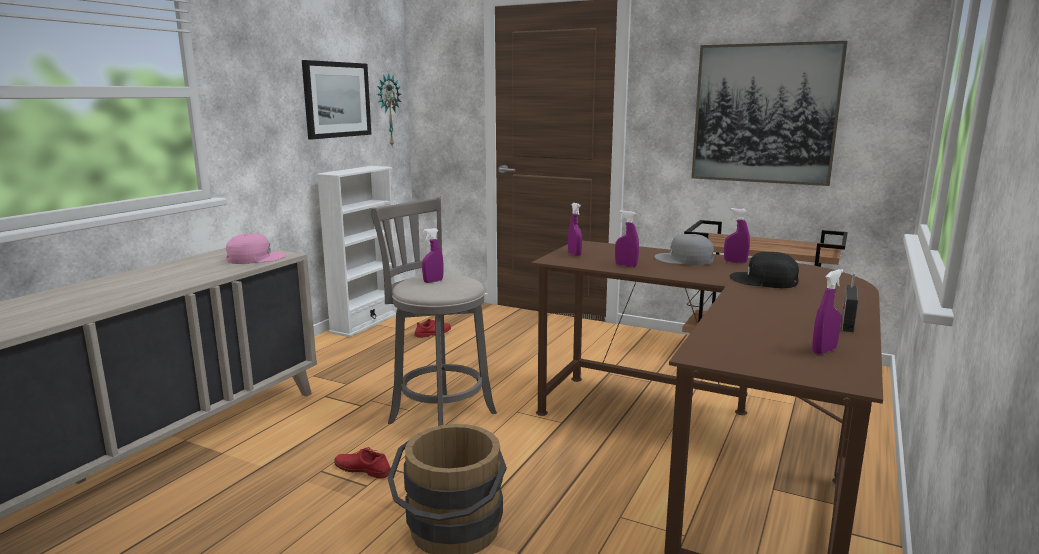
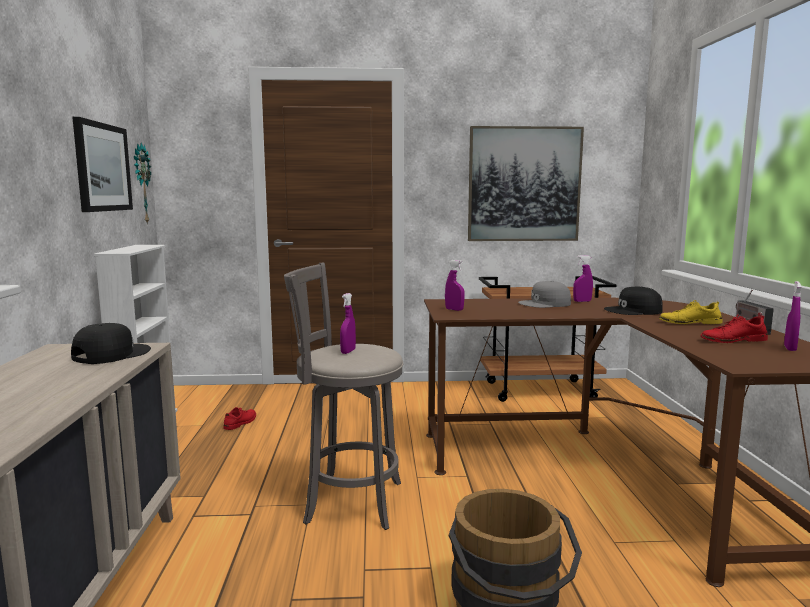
camera: 30 degrees left, 5 degrees down
(255, 258) = (111, 354): pink cap -> black cap
(363, 469) = (337, 581): red shoe -> red shoe (733, 340)
(626, 265) = (516, 313): purple spray bottle -> none
(791, 303) = (690, 322): none -> yellow shoe

